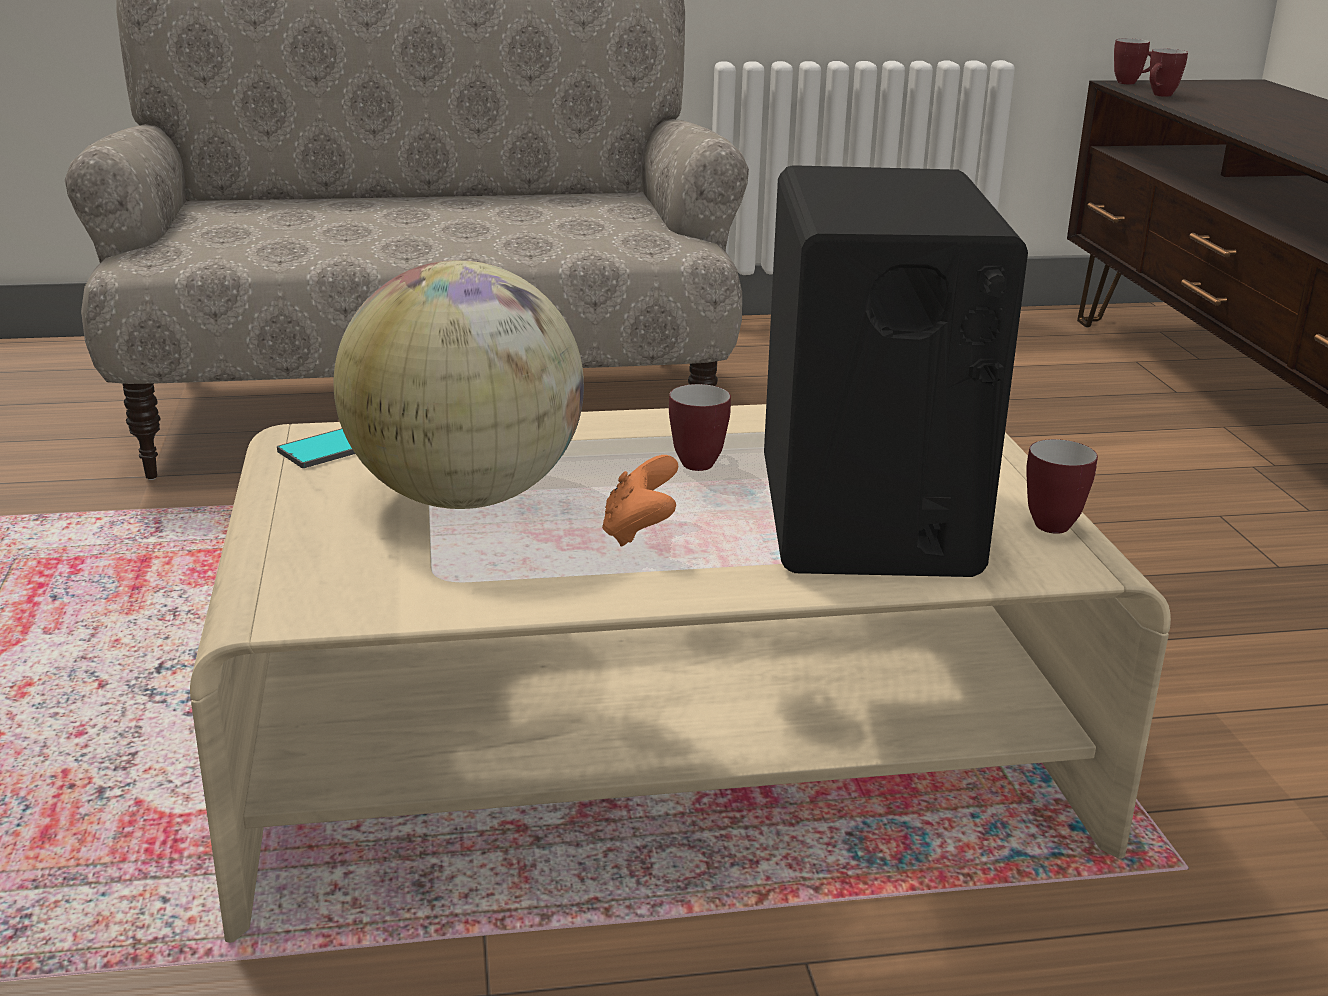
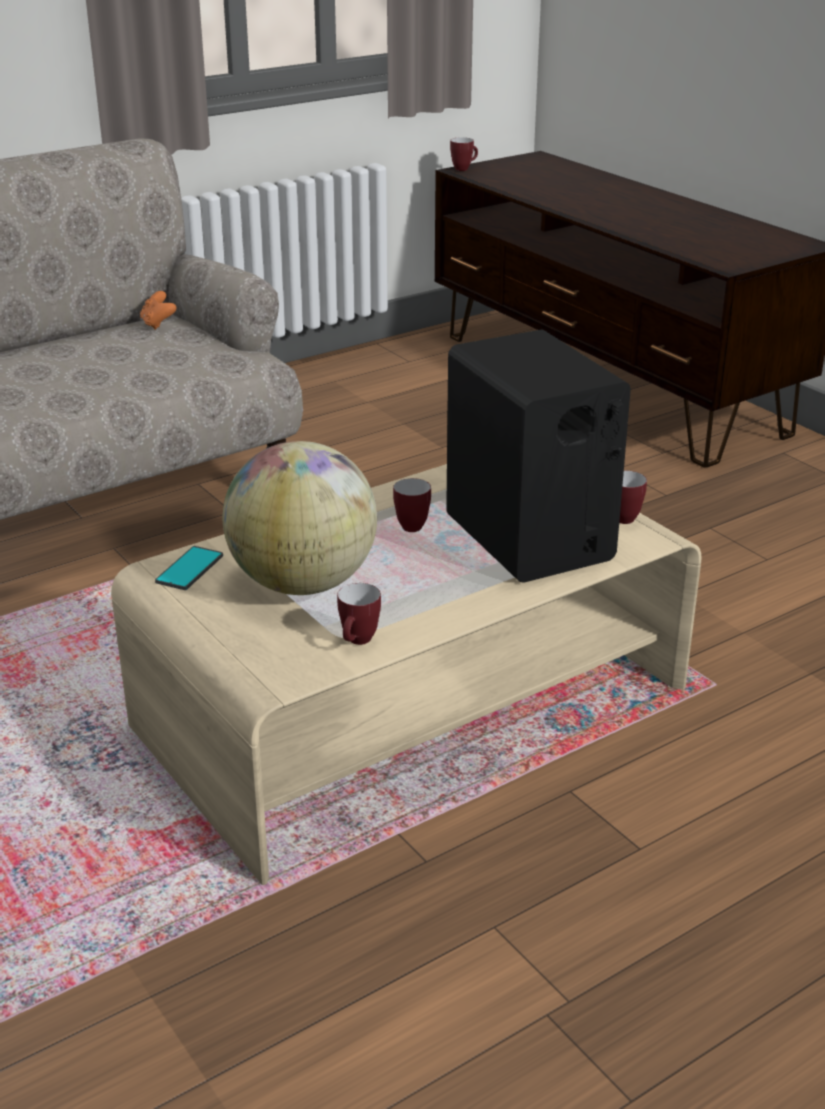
camera: 25 degrees left, 5 degrees up
(639, 532) = (422, 580): orange game controller -> orange game controller (158, 324)
(1160, 95) = (493, 180): mug -> mug (358, 642)

